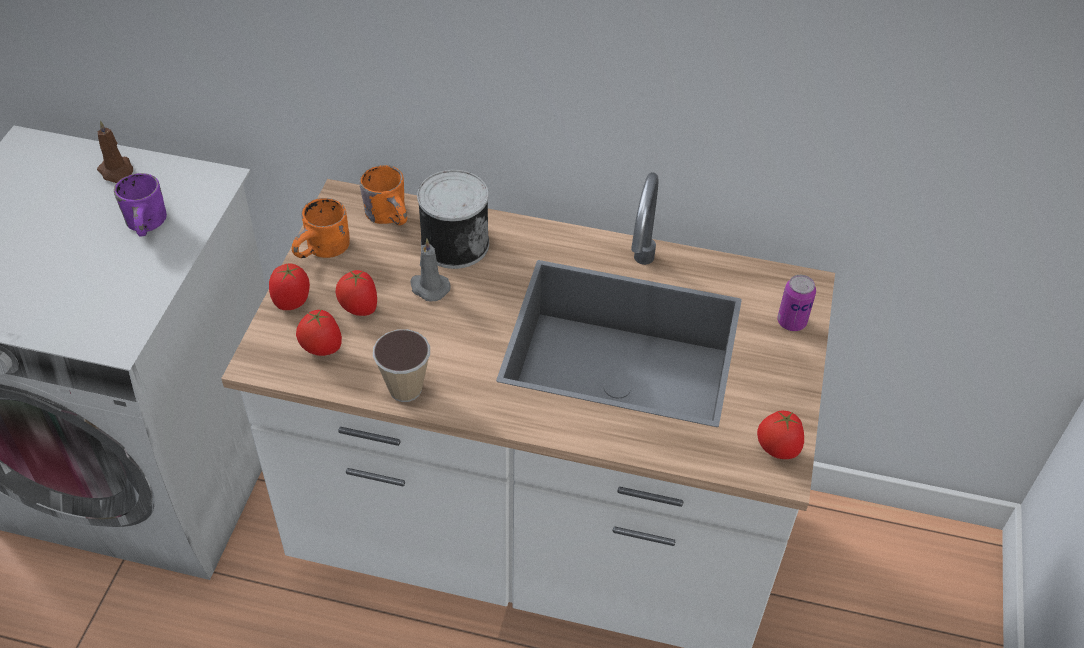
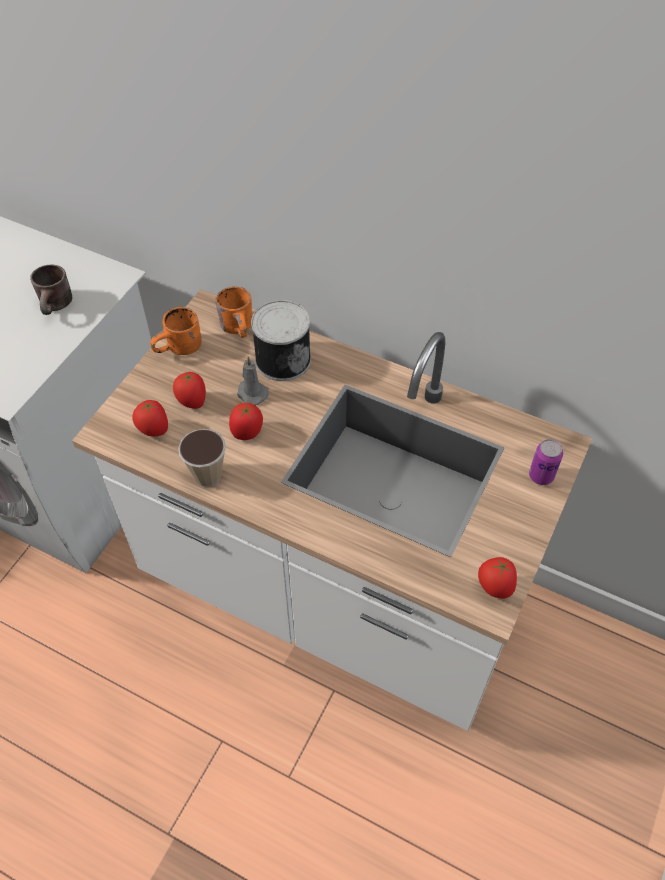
camera: 15 degrees right, 5 degrees up
(117, 172) = (47, 259): brown candle -> none
(150, 225) = (58, 306): purple mug -> brown mug
(292, 302) = (143, 387): tomato -> tomato (247, 432)

